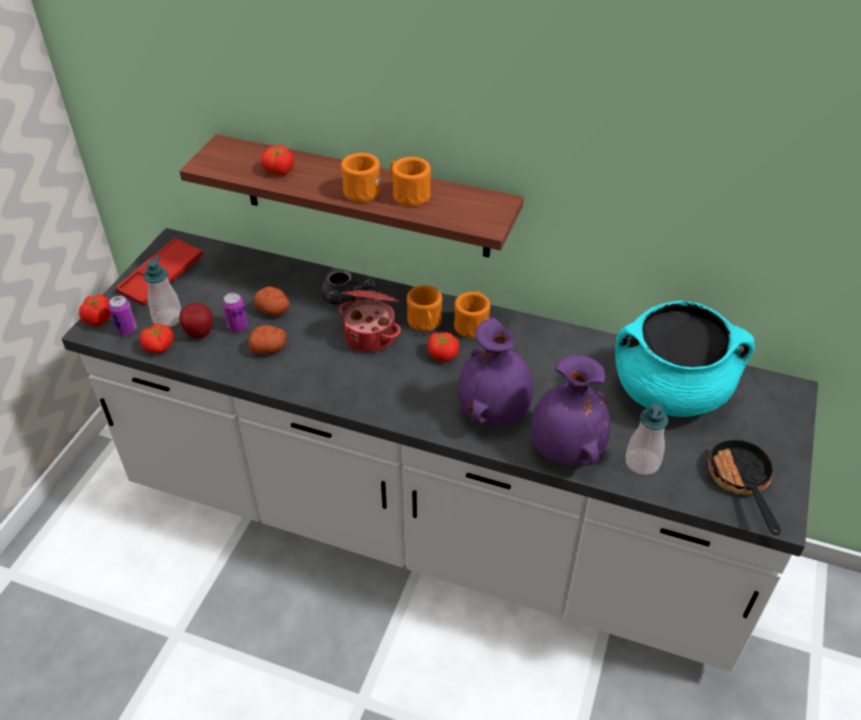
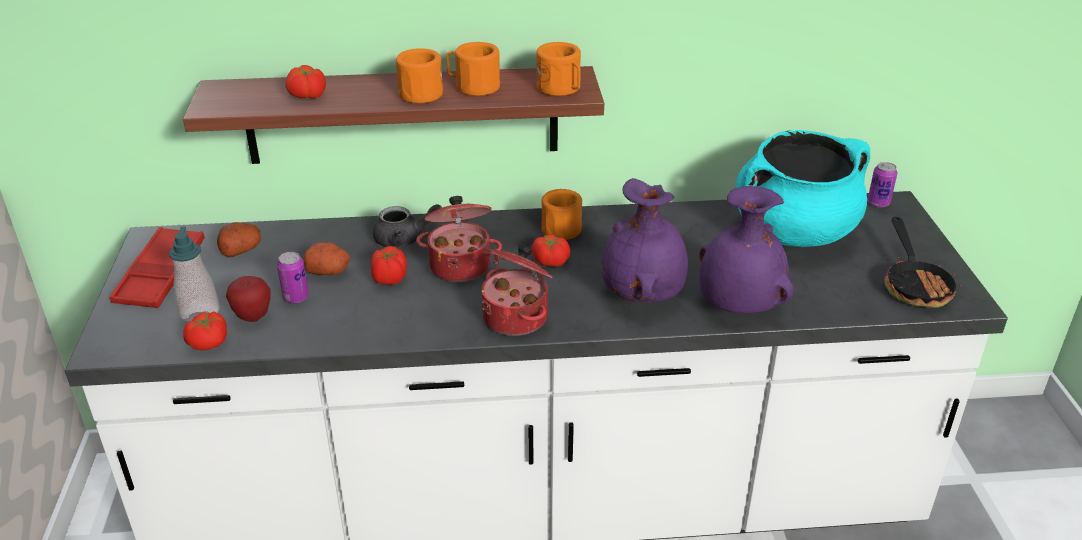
camera: 25 degrees left, 10 degrees down
(98, 320) = (105, 338): tomato -> tomato (389, 279)
(127, 330) = (152, 337): can -> can (878, 203)
(269, 348) = (350, 307): potato -> potato (241, 249)
(382, 398) = (517, 317): none -> cooking pot
(425, 323) = (510, 239): orange mug -> orange mug (561, 89)
(642, 462) = (817, 295): soap dispenser -> none
(741, 482) = (915, 284): frying pan -> frying pan turned 150 degrees counterclockwise

